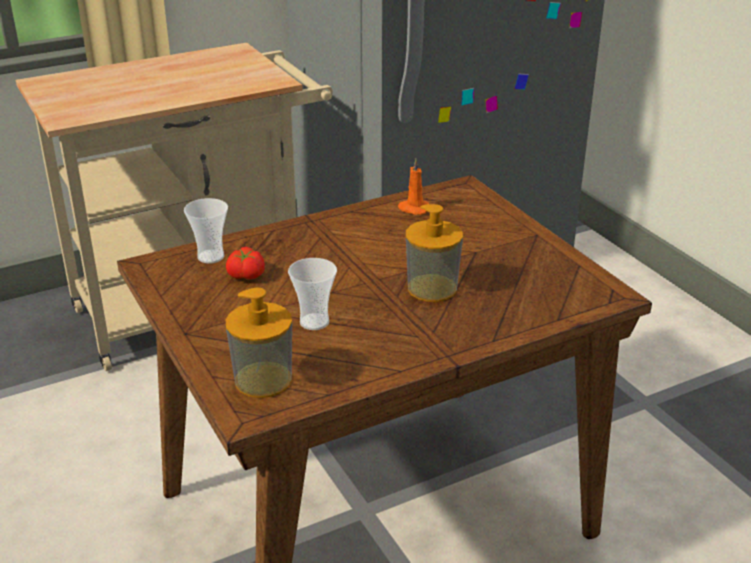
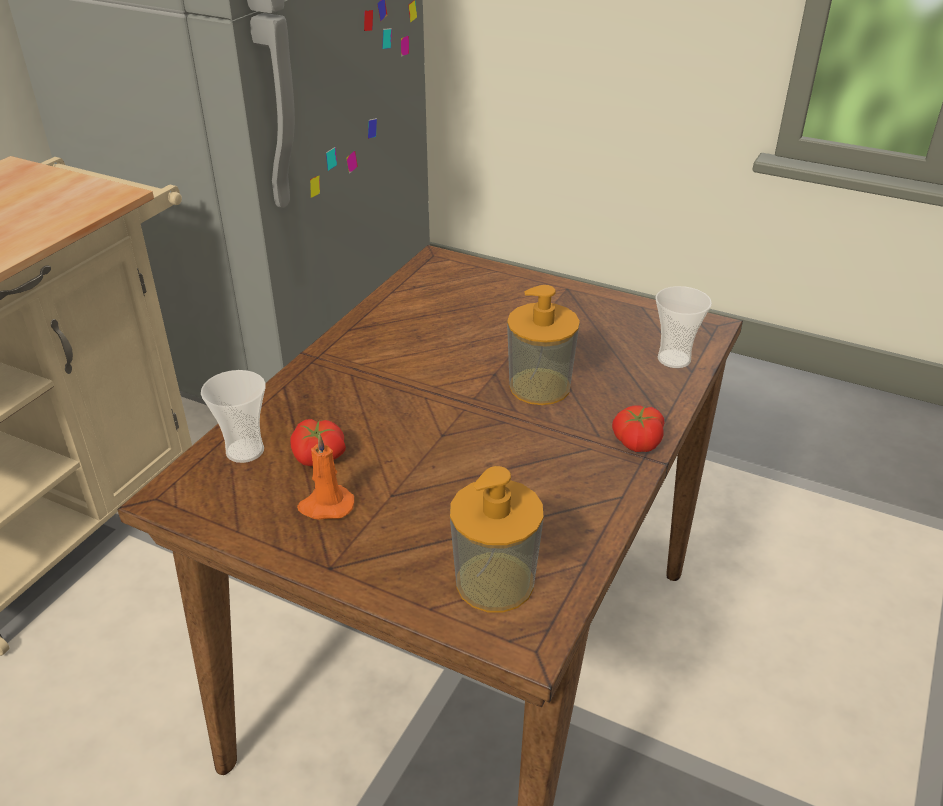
camera: 35 degrees left, 5 degrees up
(314, 322) = (466, 481): cup -> cup (674, 359)
(413, 209) = (414, 303): orange candle -> orange candle (325, 506)
(453, 345) = (636, 442): none -> tomato

